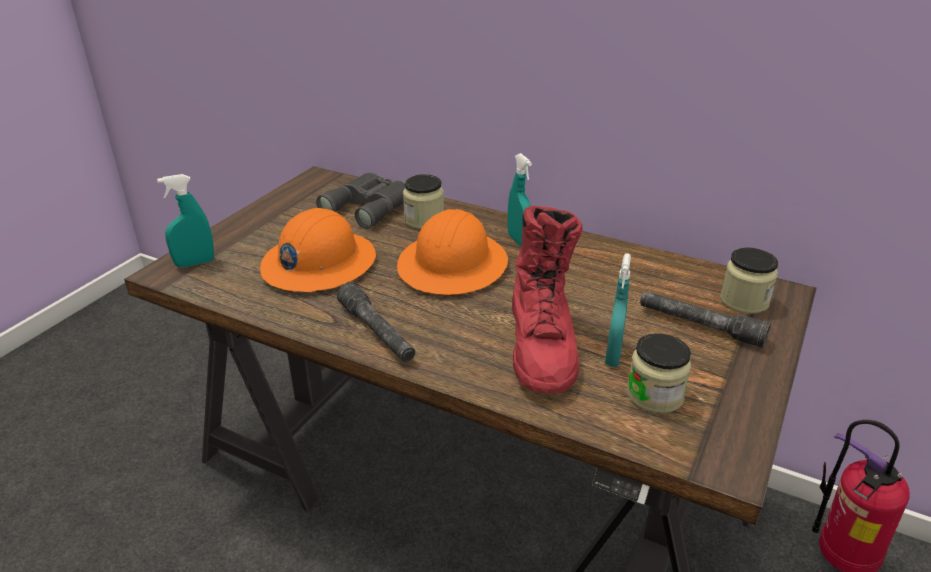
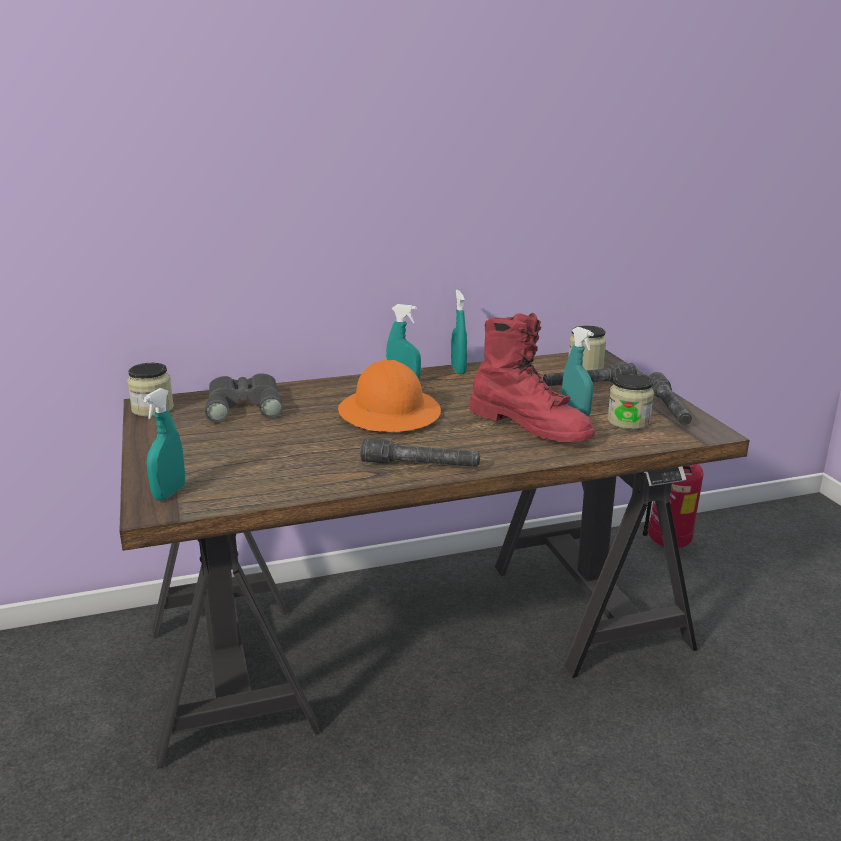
camera: 45 degrees left, 10 degrees down
(318, 264) = (286, 450): orange hard hat -> none
(424, 220) = (309, 398): jar -> jar (152, 409)
(599, 245) = (458, 370): none -> turquoise spray bottle
(737, 405) = (668, 408): none -> grey flashlight

